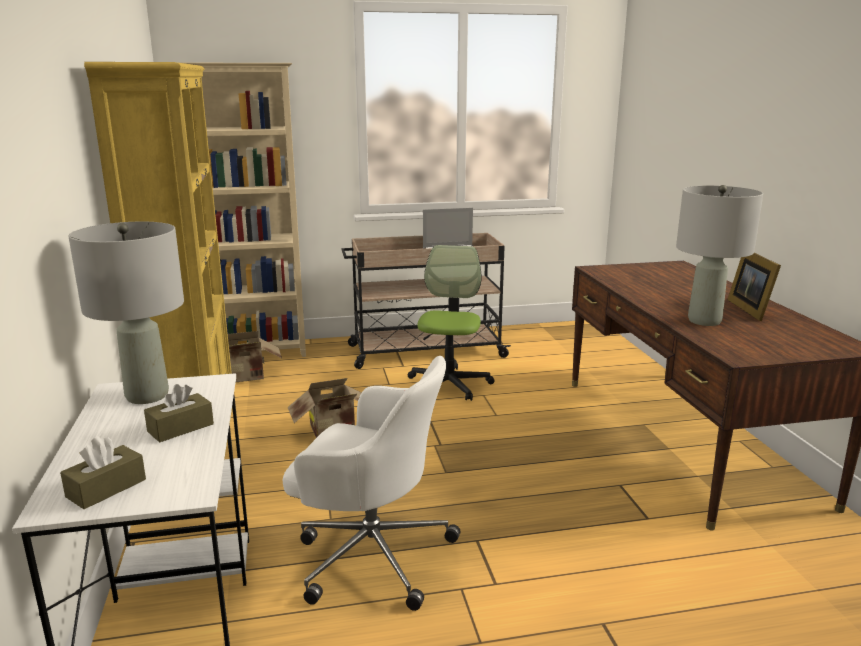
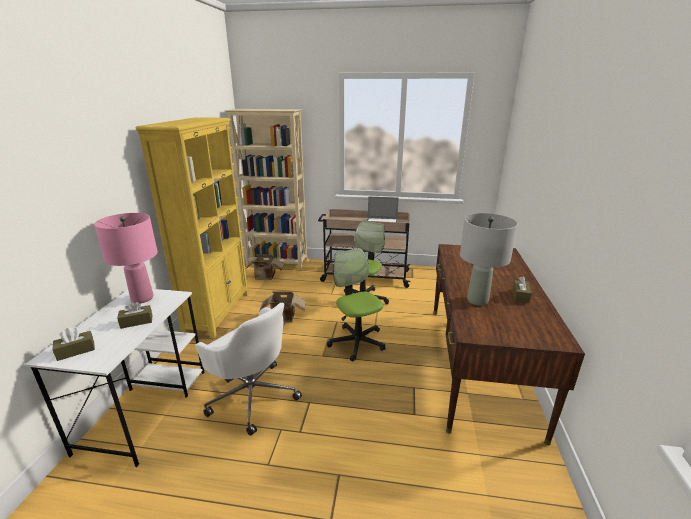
camera: 20 degrees right, 5 degrees up
(148, 395) = (143, 298): grey table lamp -> pink table lamp
(486, 443) = (357, 342): none -> office chair
(751, 309) = (520, 296): picture frame -> brown tissue box

